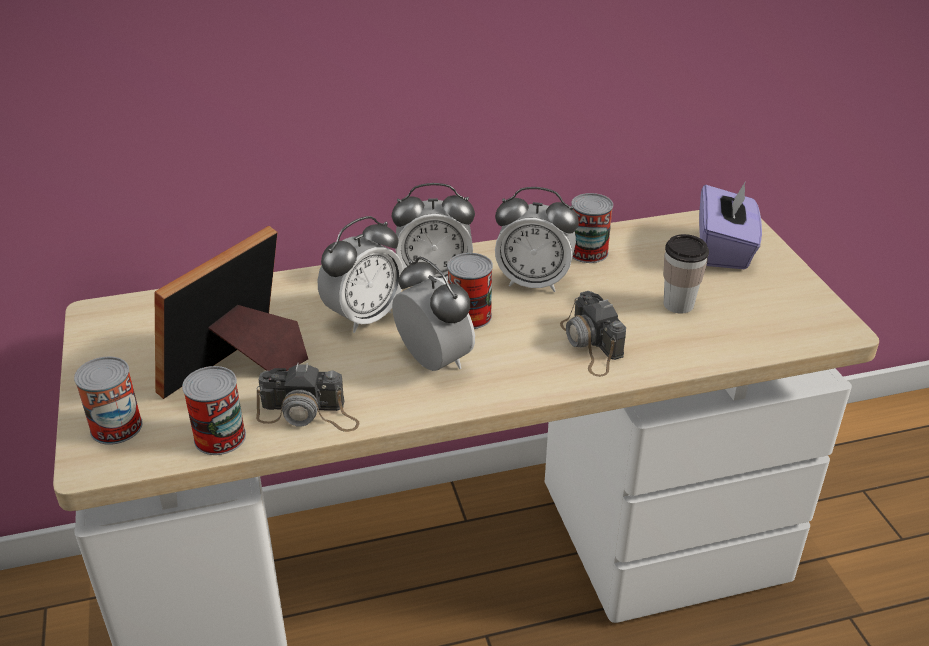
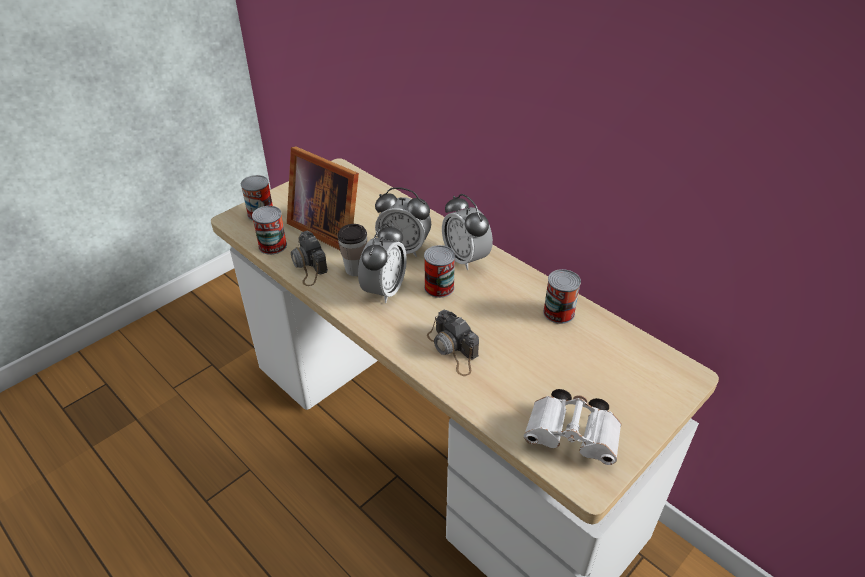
camera: 60 degrees right, 5 degrees up
(239, 369) = (327, 228): picture frame -> picture frame turned 150 degrees counterclockwise
(533, 282) = (499, 300): alarm clock -> none
(591, 345) = (453, 350): camera -> camera turned 75 degrees counterclockwise
(678, 304) = (537, 378): cup -> cup (355, 269)
(724, 249) = (635, 382): purple tissue box -> none
(777, 314) = (574, 438): none -> white binoculars

